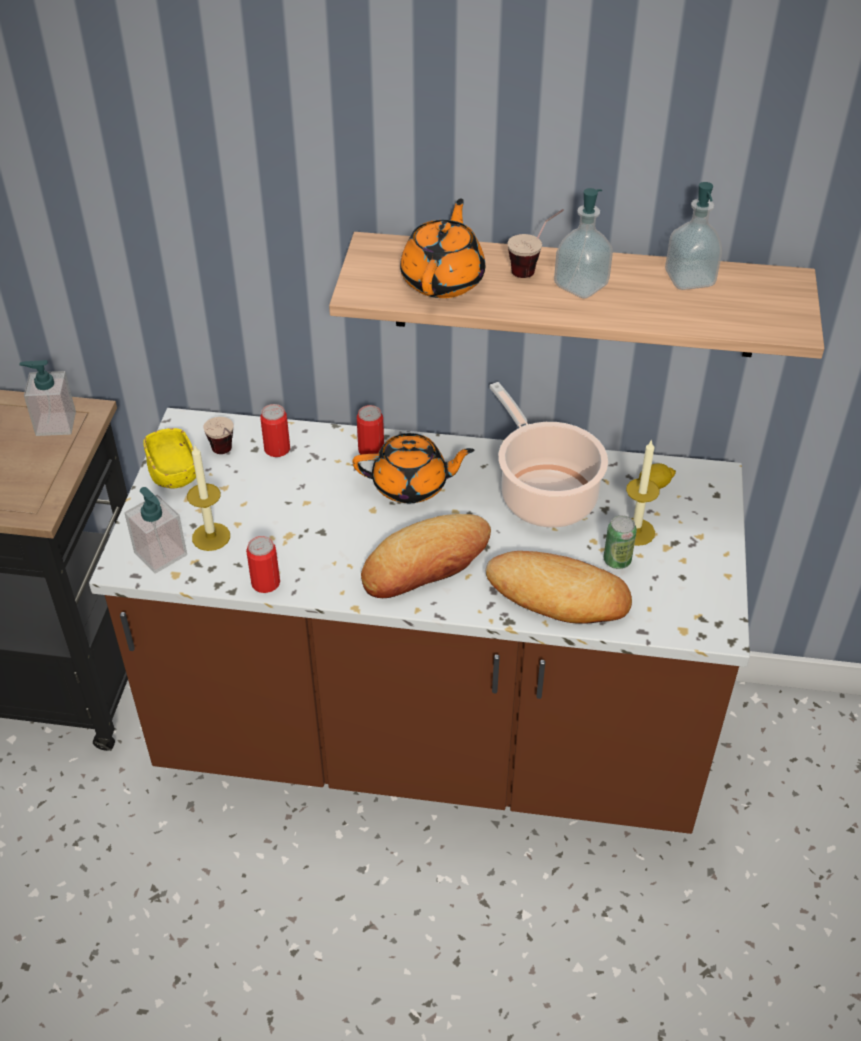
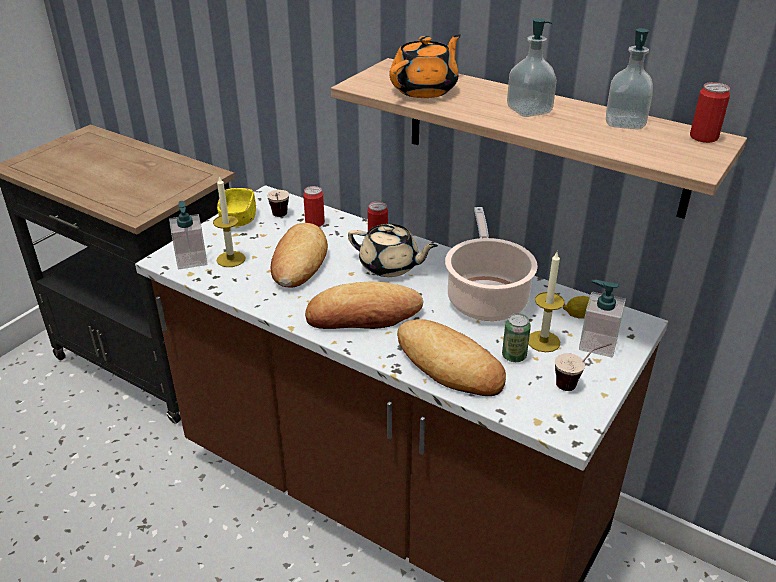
camera: 25 degrees right, 10 degrees down
(55, 423) = (188, 175): soap dispenser -> soap dispenser (597, 344)
(265, 583) = (243, 295): can -> can (703, 137)
(298, 513) = (299, 261): none -> bread
(412, 485) = (390, 266): orange teapot -> beige teapot
(534, 268) = (501, 95): cup -> cup (577, 383)

